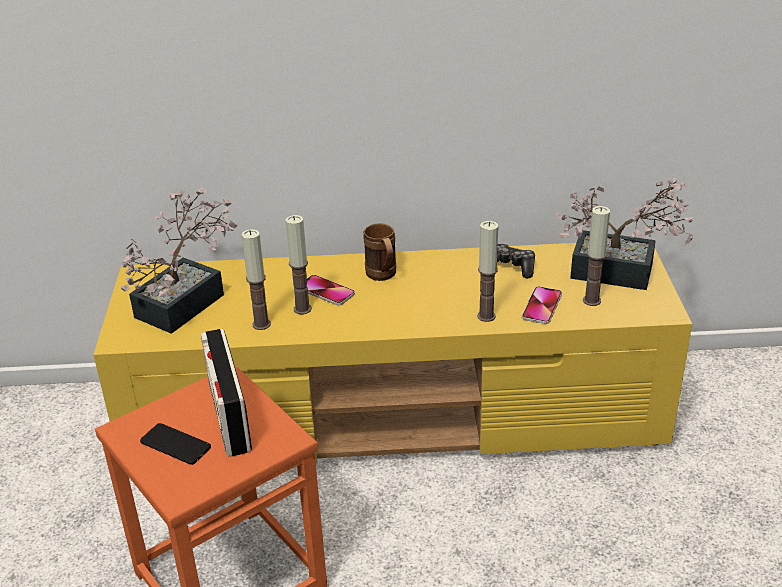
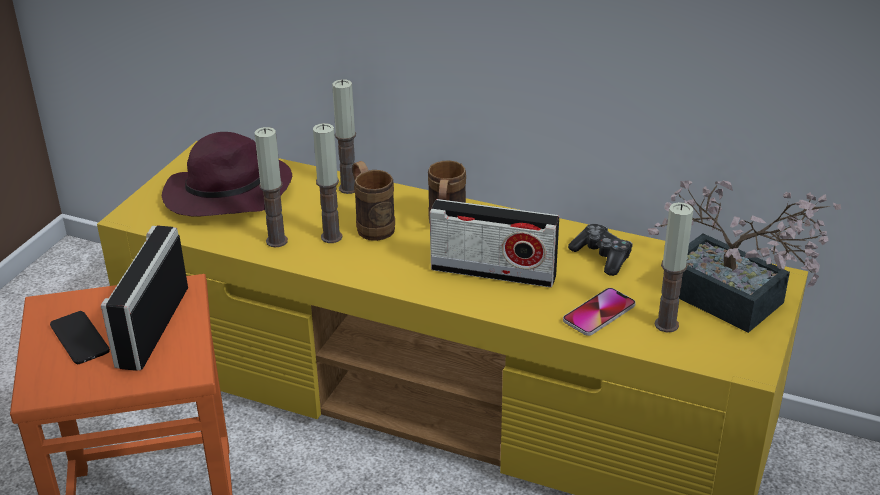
camera: 25 degrees right, 0 degrees up
(188, 301) = (226, 195): potted plant -> purple hat
(326, 291) = (371, 225): phone -> brown mug
(445, 300) = (493, 272): none -> radio
(486, 316) = (523, 305): candle -> candle (348, 188)

